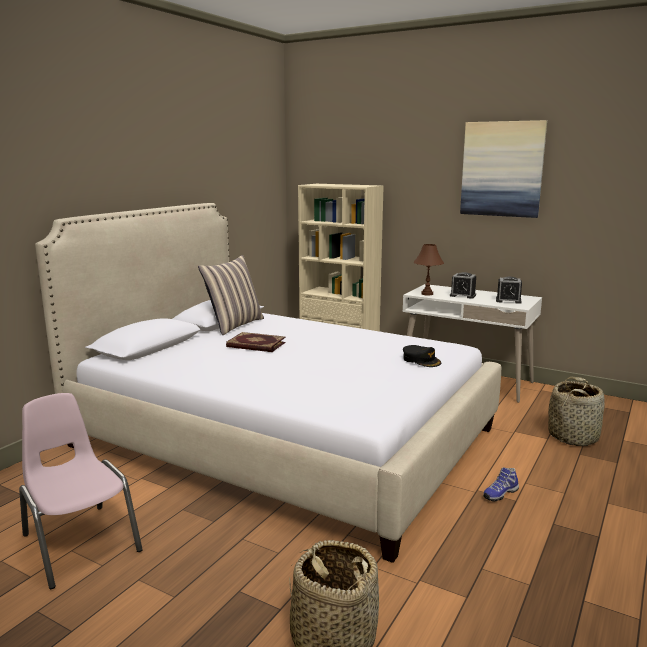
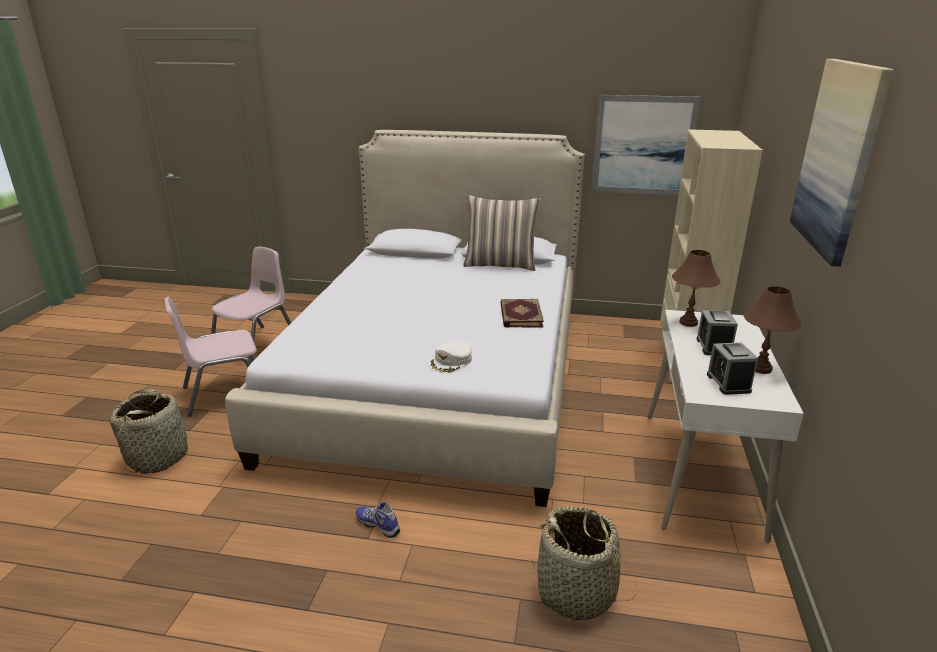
camera: 70 degrees right, 10 degrees up
(202, 574) = (226, 393): none -> pink chair
(247, 205) = (643, 145): none -> picture
(256, 345) = (444, 283): book -> book (520, 315)
(421, 360) = (451, 361): black cap -> white cap
(493, 294) = (761, 368): none -> brown table lamp

